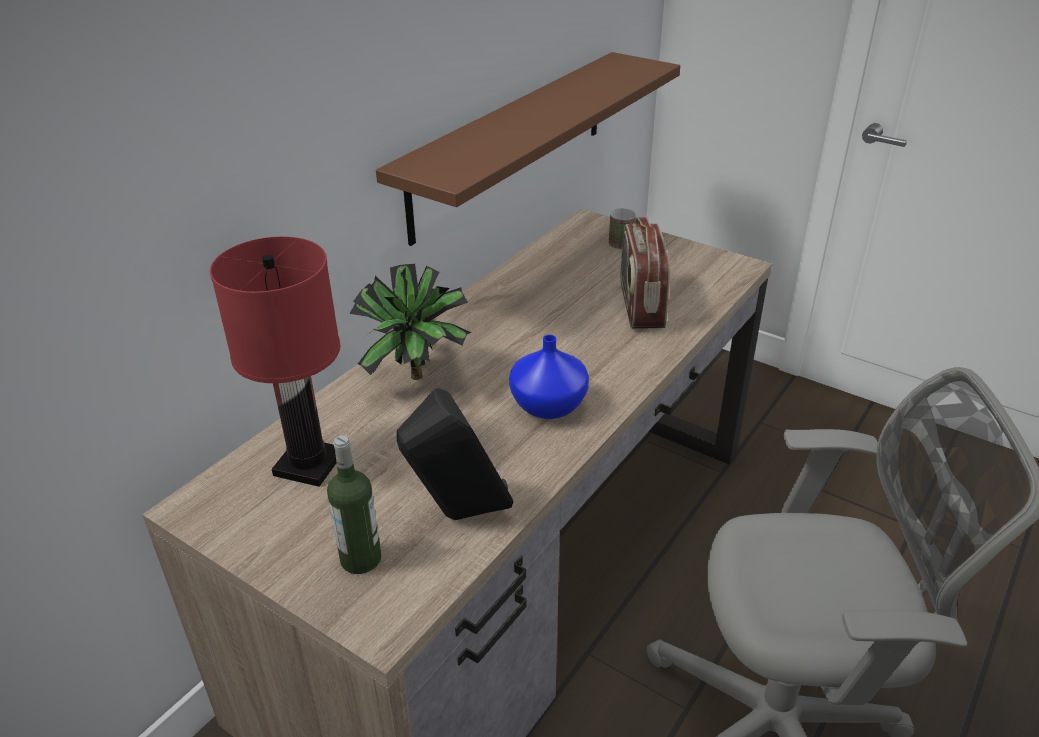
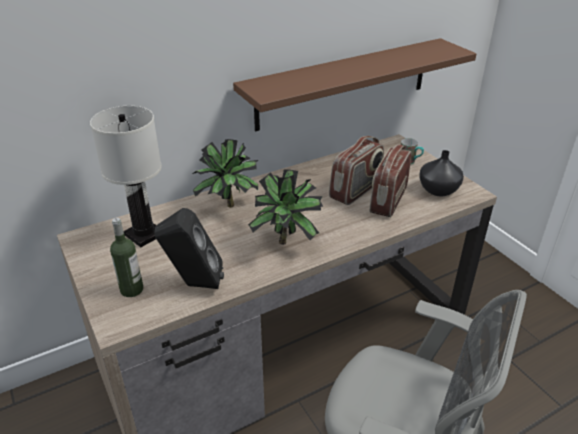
camera: 25 degrees right, 0 degrees up
(309, 465) = (144, 235): red table lamp -> white table lamp
(548, 404) = (288, 241): blue vase -> potted plant
(586, 303) = (356, 190): none -> radio
(694, 274) = (437, 190): none -> black vase

